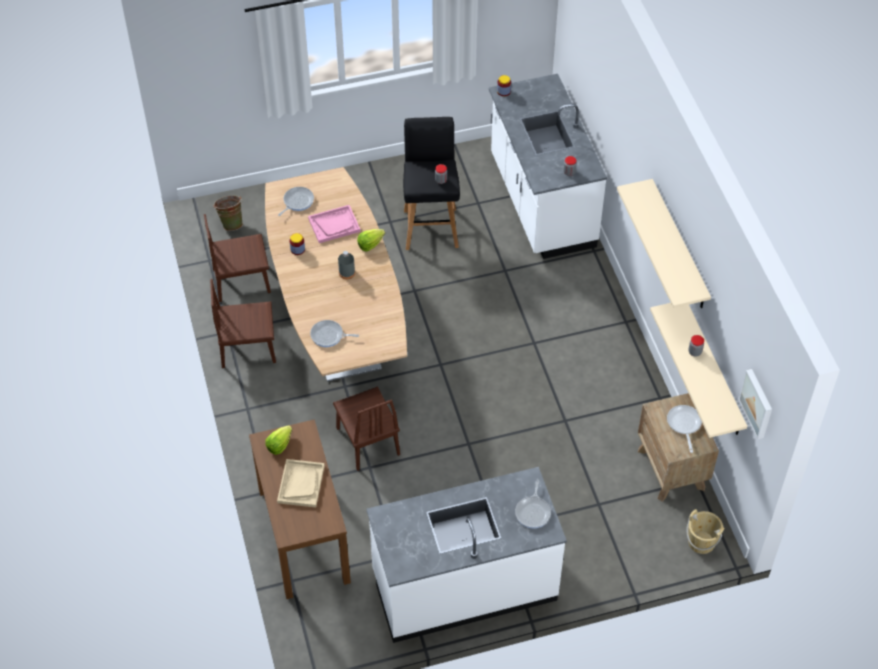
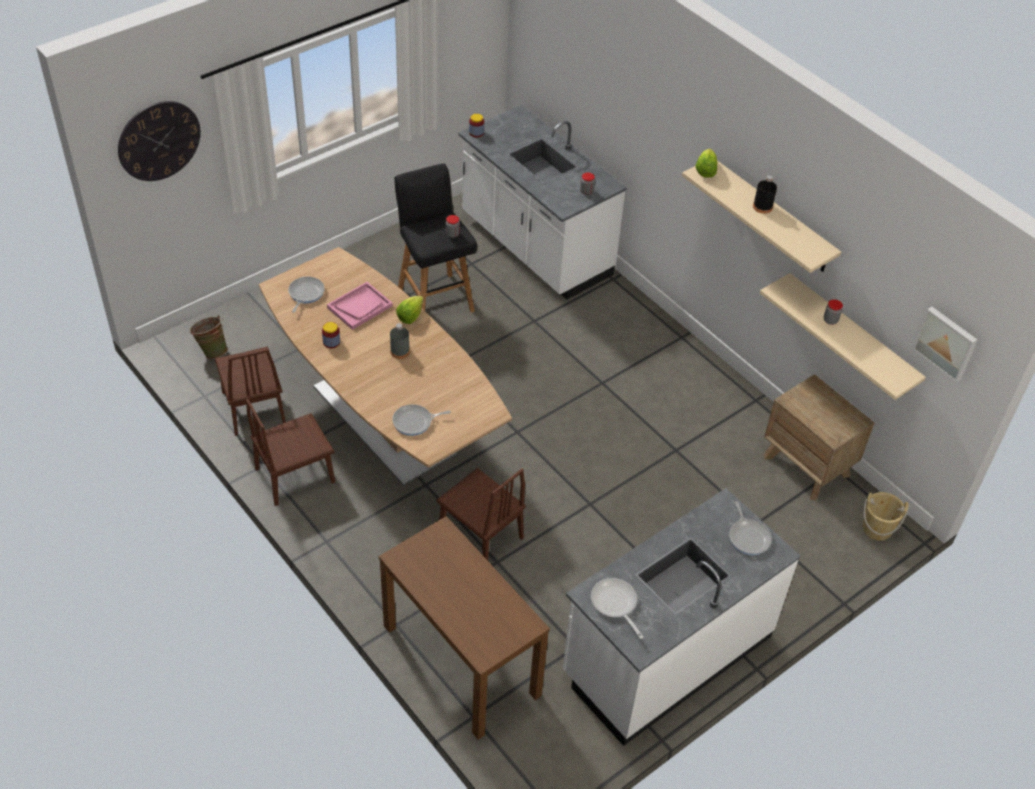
camera: 25 degrees left, 5 degrees down
(207, 51) = (159, 141): none -> wall clock
(242, 281) = (253, 407): brown chair -> brown chair turned 75 degrees counterclockwise
(279, 445) = (421, 556): lettuce -> lettuce (705, 171)
(301, 484) = (469, 592): beige tray -> none
(667, 237) = (762, 207): none -> black bottle
(684, 425) = (826, 407): frying pan -> frying pan (615, 604)

